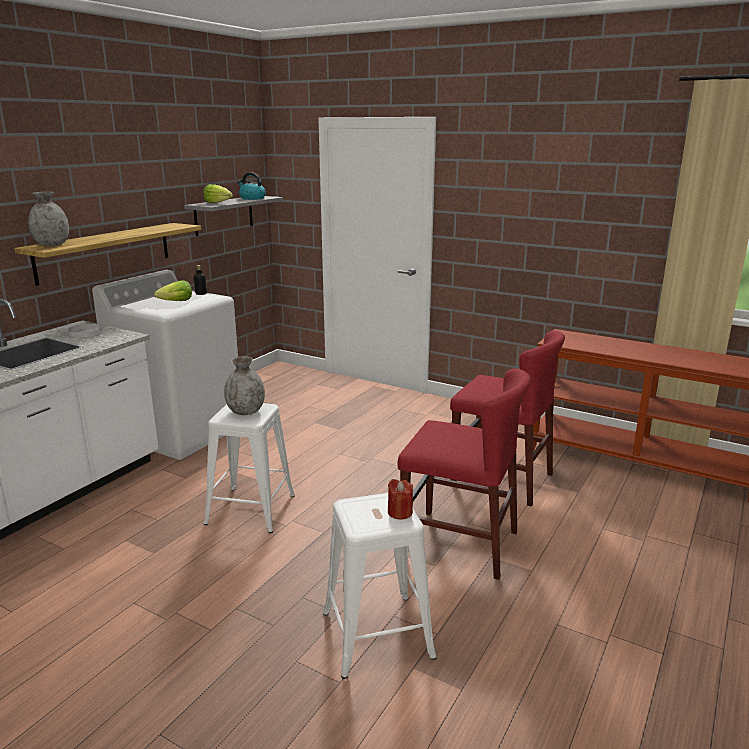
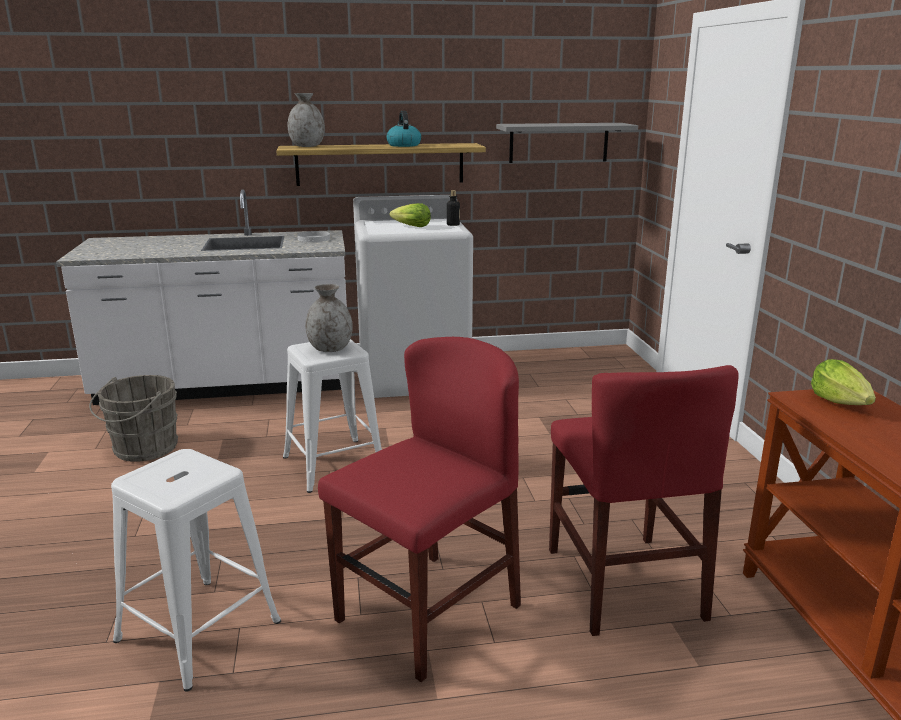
camera: 50 degrees right, 0 degrees up
(65, 585) = (142, 449): none -> grey bucket
(218, 203) = (534, 124): lettuce -> lettuce (841, 402)
(252, 198) = (594, 124): kettle -> kettle (403, 145)
(400, 512) = (189, 486): red candle -> none
(460, 543) = (428, 613): red chair -> red chair turned 120 degrees counterclockwise

